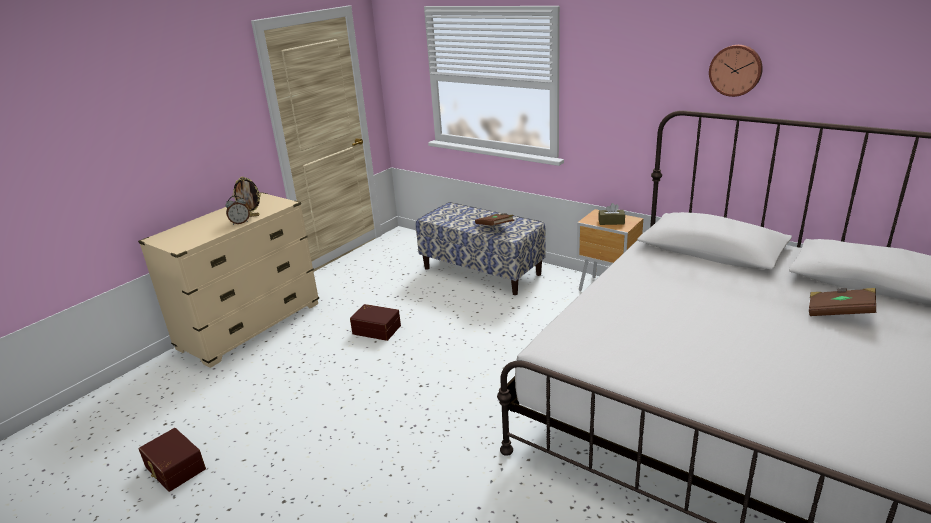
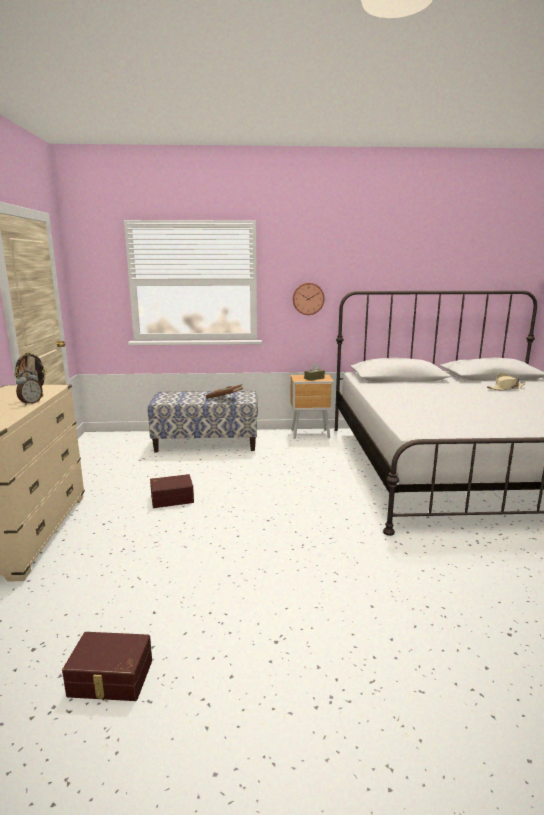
camera: 40 degrees left, 10 degrees down
(736, 70) = (386, 262): wall clock -> wall clock (308, 298)
(839, 313) = (505, 388): brown book -> beige hat

